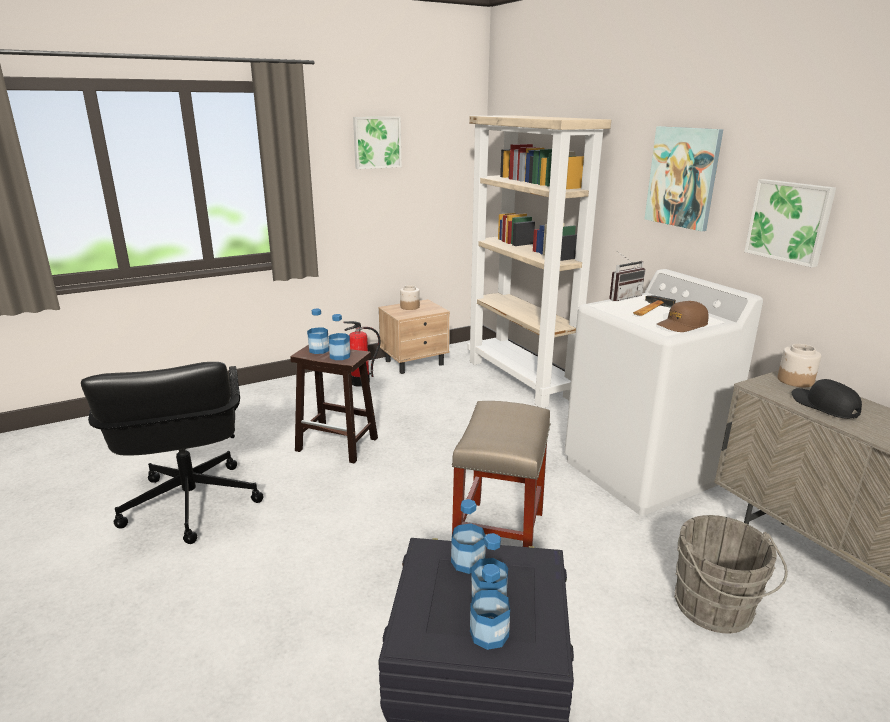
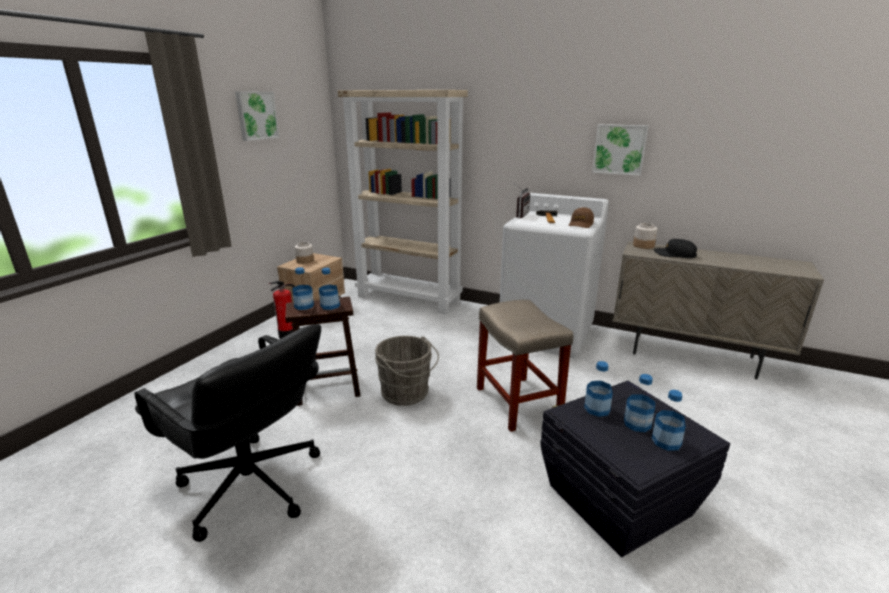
camera: 35 degrees left, 0 degrees up
(683, 177) = (535, 128): picture -> none
(715, 610) = (662, 392): grey bucket -> grey bucket (407, 393)

